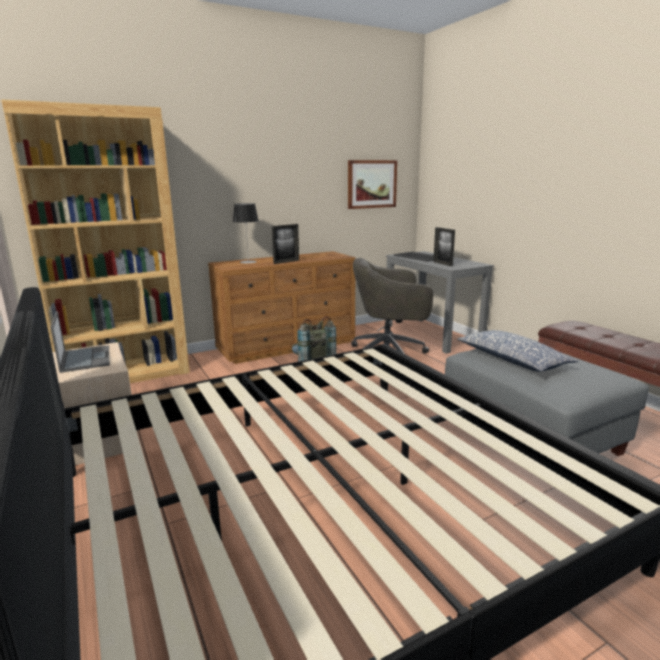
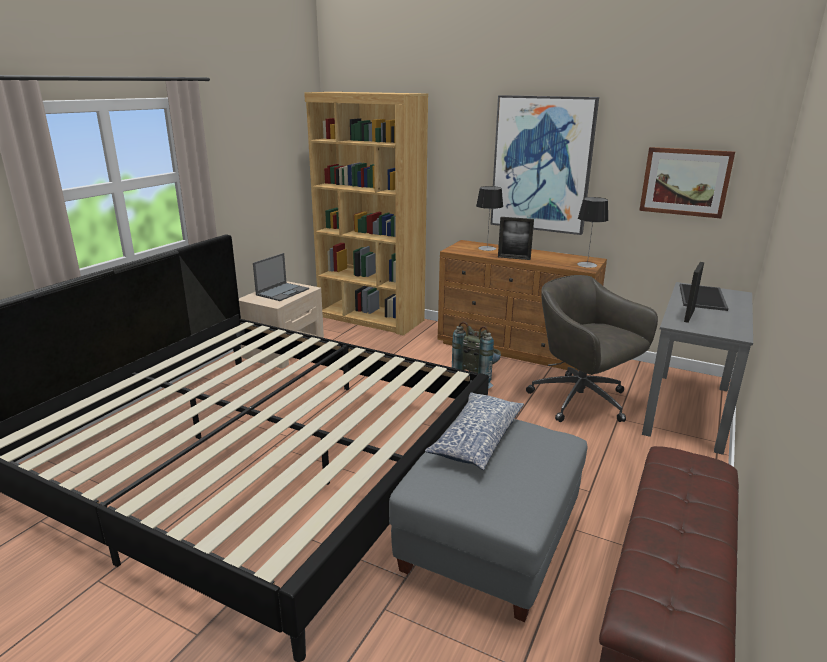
camera: 55 degrees right, 5 degrees up
(273, 180) = (542, 164): none -> picture
(336, 255) = (587, 265): none -> table lamp

